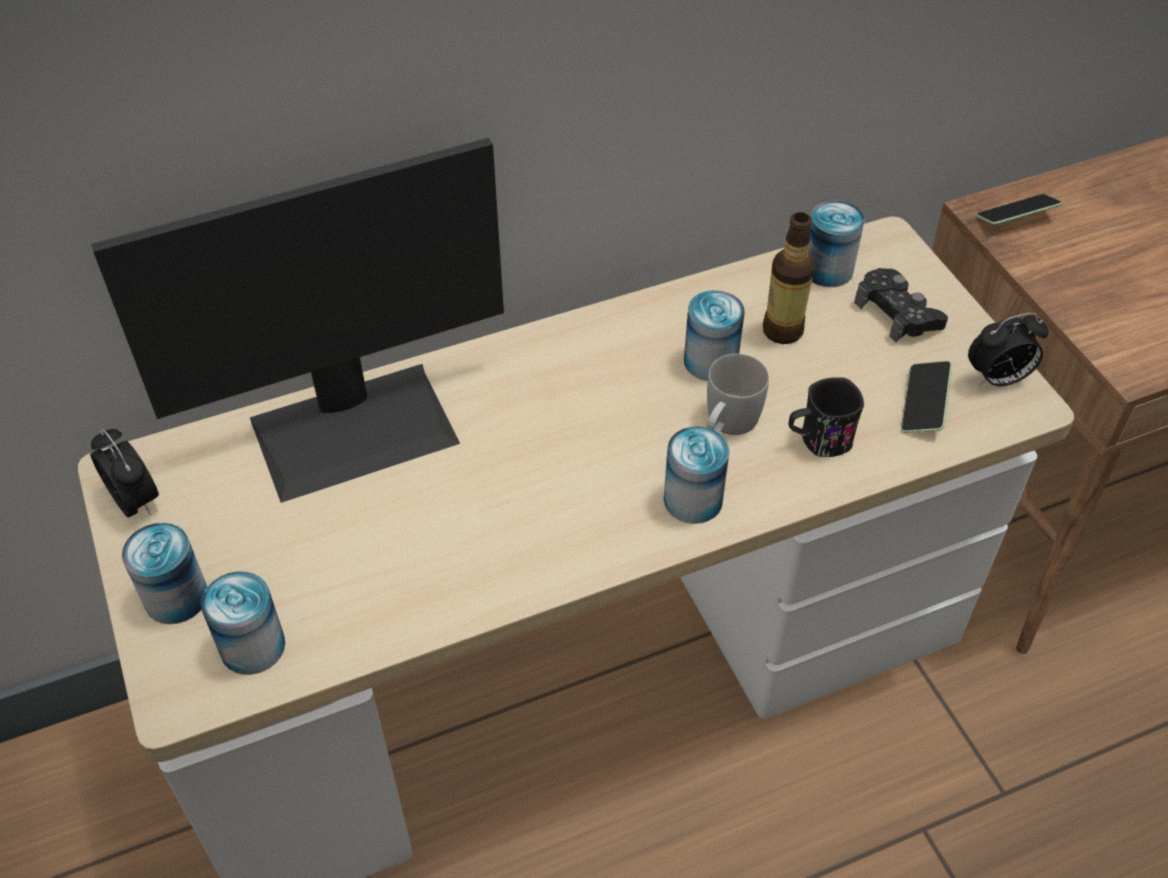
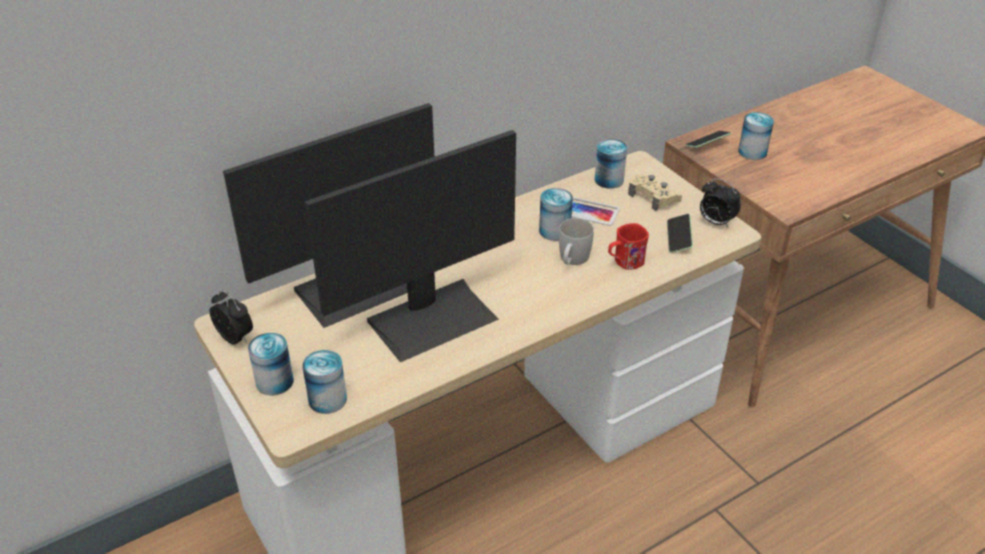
camera: 10 degrees left, 10 degrees down
(463, 508) = (432, 318): none -> monitor
(693, 499) = (562, 298): can -> can (752, 152)
(782, 331) = (591, 212): bottle -> phone
(817, 441) = (624, 262): black mug -> red mug
(897, 313) = (653, 197): black game controller -> beige game controller
(997, 379) = (715, 222): alarm clock -> alarm clock turned 60 degrees clockwise

